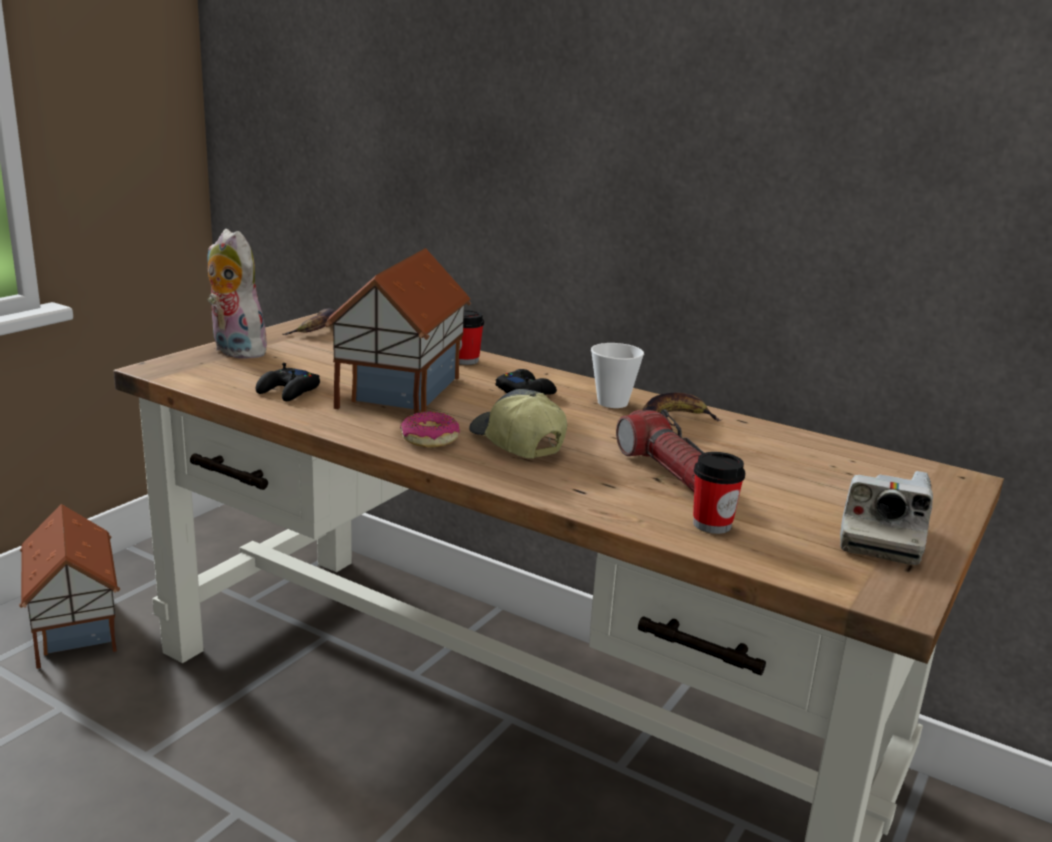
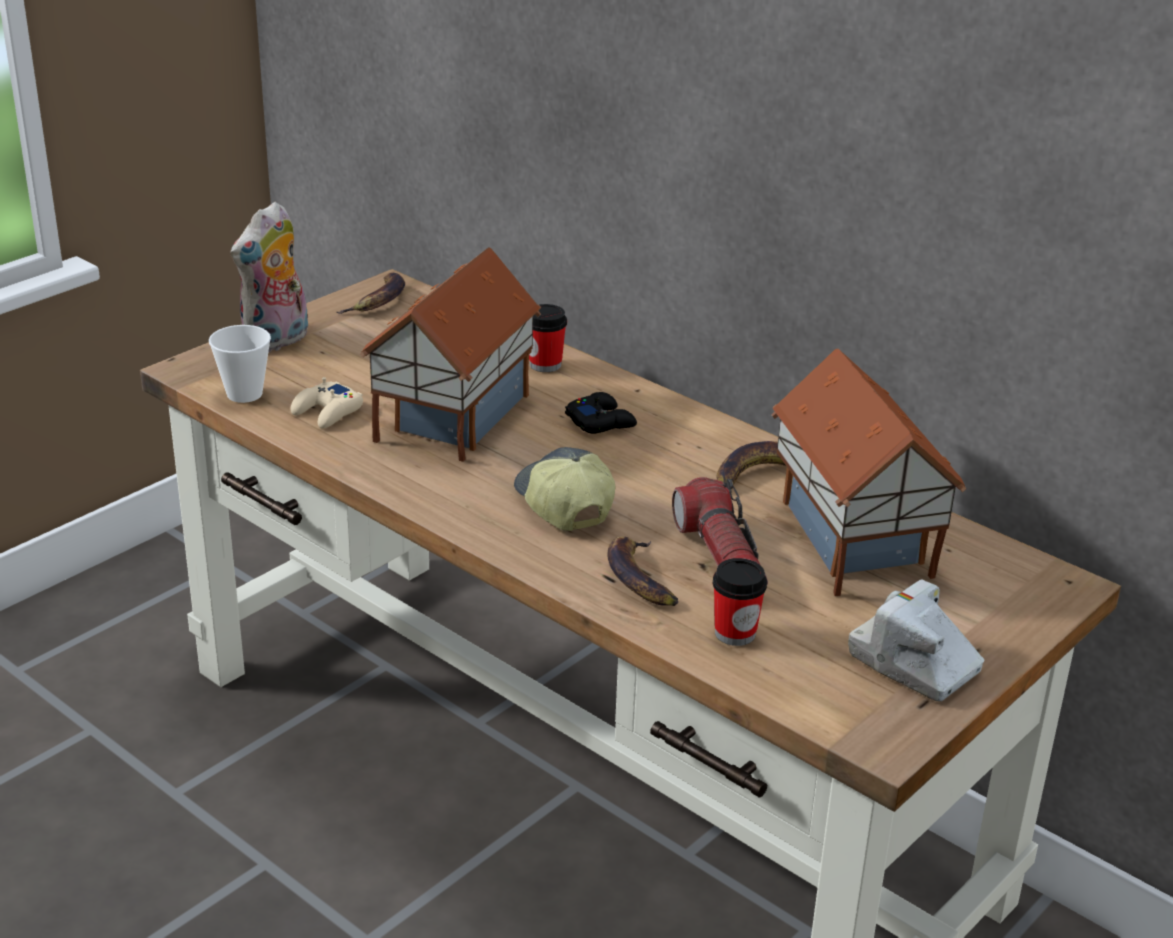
camera: 10 degrees right, 10 degrees up
(73, 630) = (104, 636): toy house -> toy house (850, 541)
(234, 351) = (277, 341): plush toy -> plush toy turned 105 degrees counterclockwise
(289, 391) = (328, 412): black game controller -> beige game controller
(429, 439) = (467, 495): donut -> none
(606, 489) = (639, 578): none -> banana
(612, 402) = (699, 443): cup -> cup (244, 394)
(880, 538) = (914, 663): camera -> camera turned 105 degrees clockwise

